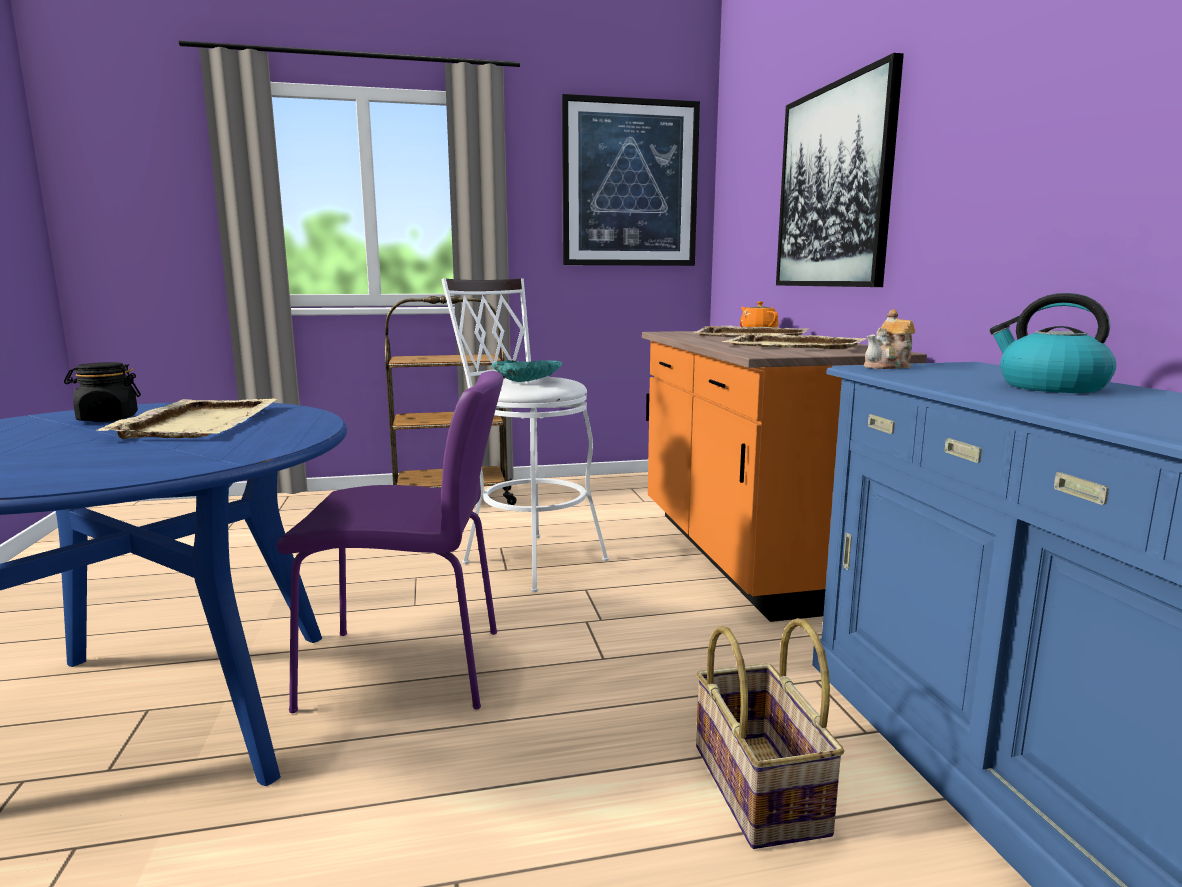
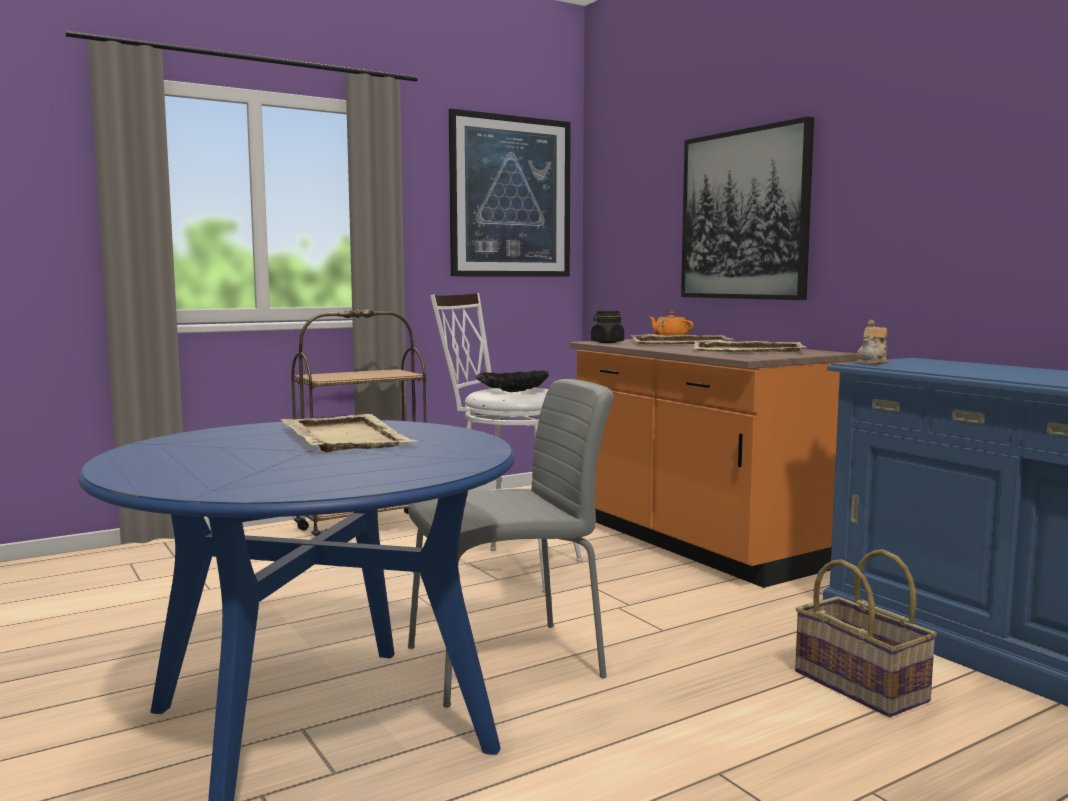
camera: 20 degrees left, 5 degrees down
(107, 419) = (238, 440): black jar -> black jar (607, 342)
(412, 668) = (511, 661): purple chair -> grey chair
(526, 380) = (513, 390): turquoise bowl -> black bowl
(1050, 387) = (1004, 371): kettle -> none

